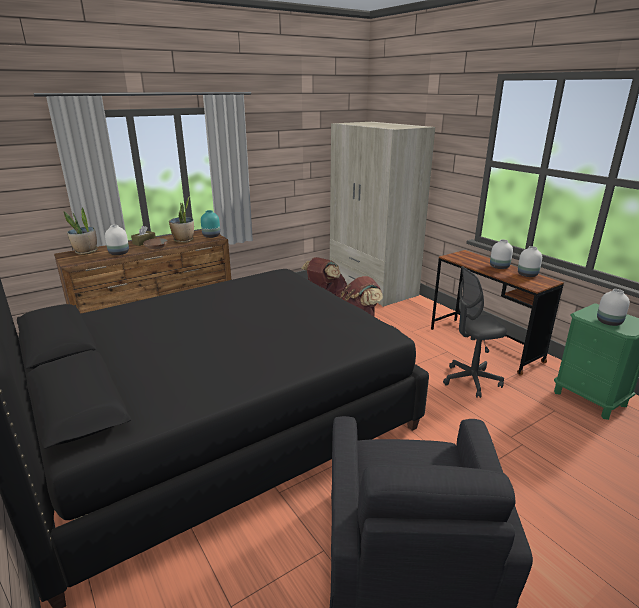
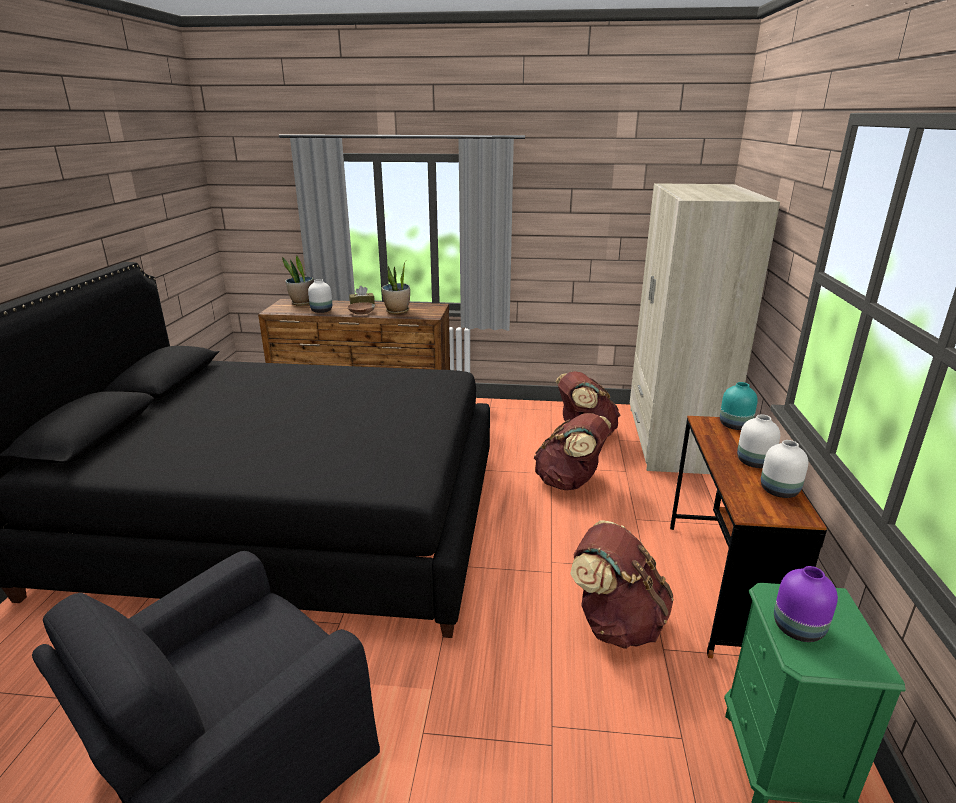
camera: 40 degrees right, 0 degrees up
(211, 236) = (431, 312): turquoise vase -> turquoise vase (734, 425)
(471, 381) = (616, 623): grey office chair -> brown backpack
(609, 322) = (798, 629): white vase -> purple vase

